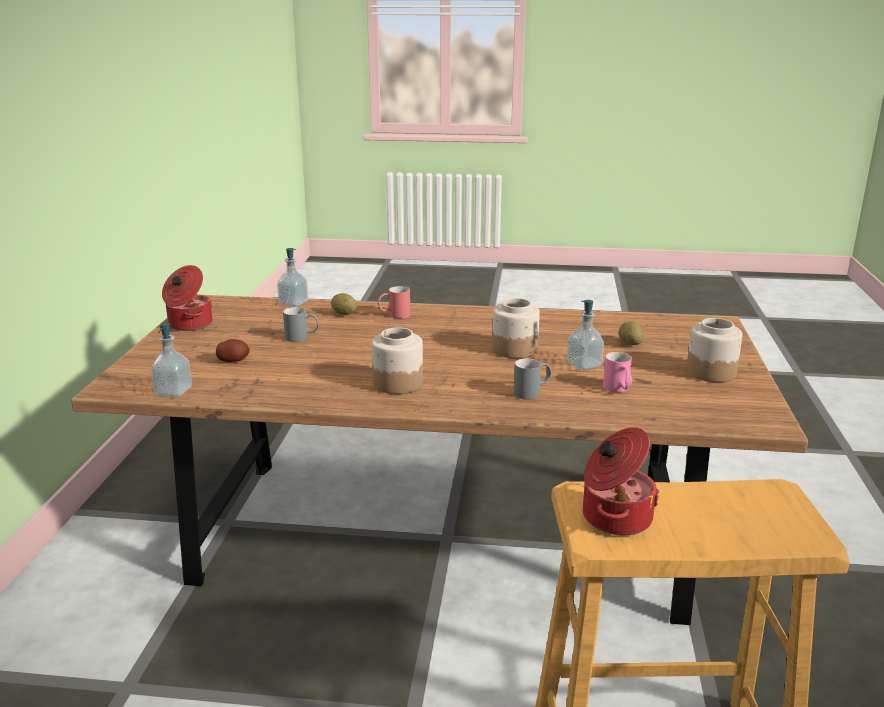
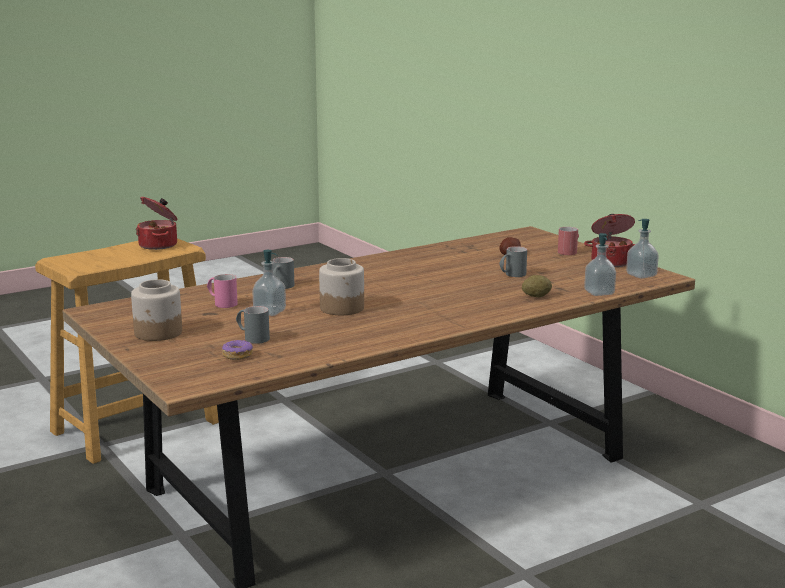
camera: 140 degrees right, 5 degrees down
(173, 391) = (491, 238): soap dispenser -> soap dispenser (641, 275)
(394, 315) = (496, 306): red mug -> red mug (569, 251)
(397, 383) = (378, 270): jar -> none
(630, 344) = (252, 338): potato -> grey mug
(658, 333) = (237, 355): none -> donut

